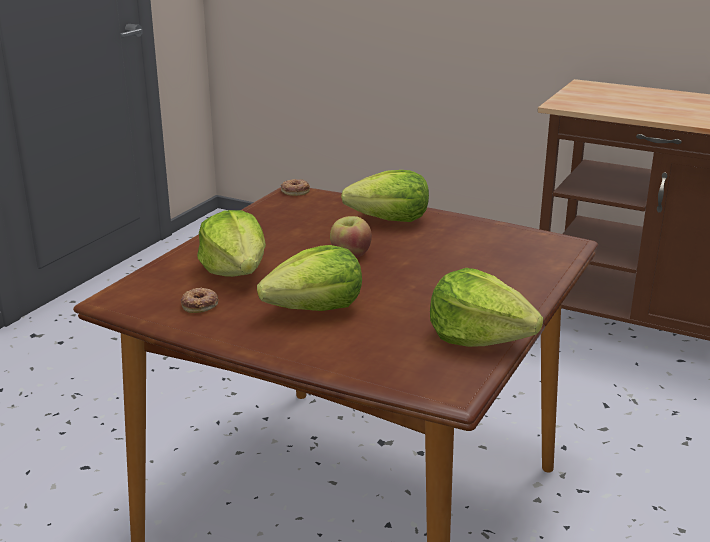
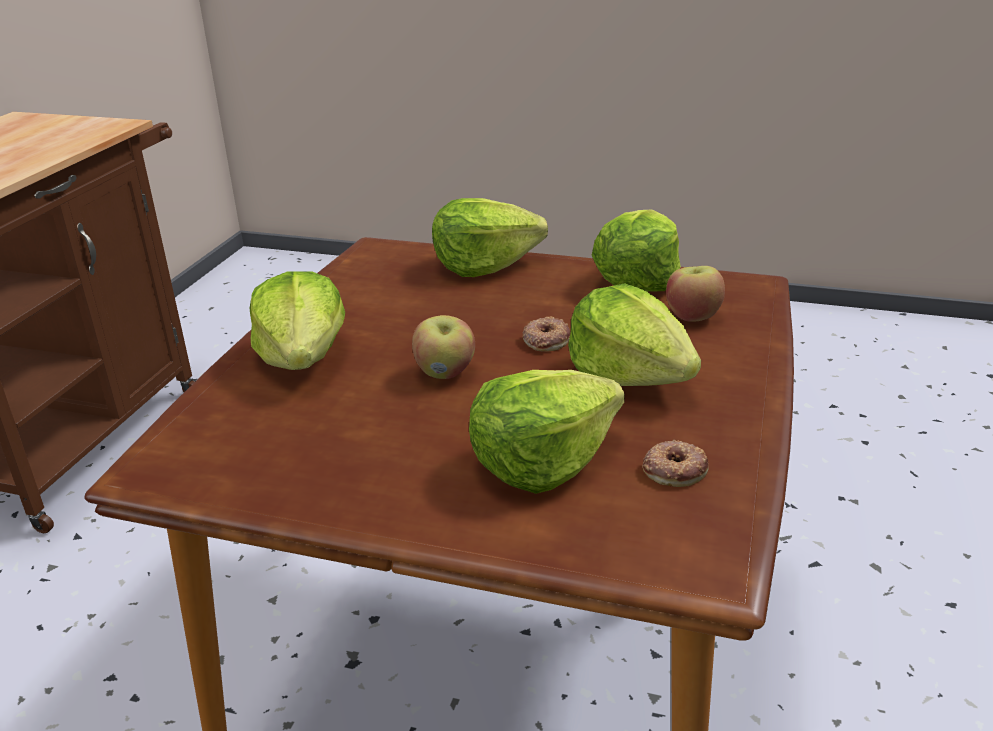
camera: 100 degrees left, 5 degrees up
(295, 191) = (143, 468): donut -> donut (545, 340)
(396, 348) = (692, 316): none -> apple
(523, 278) = (484, 265): none -> lettuce

